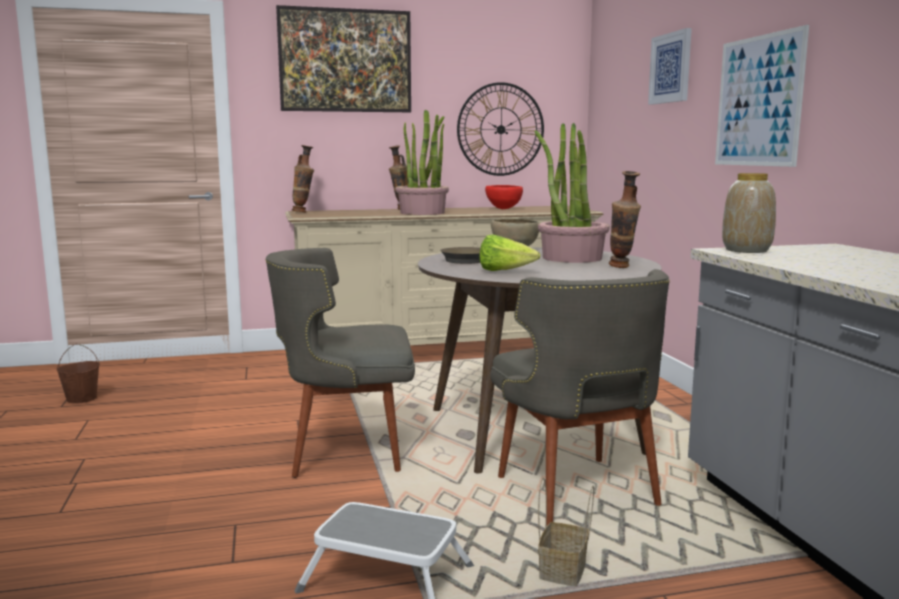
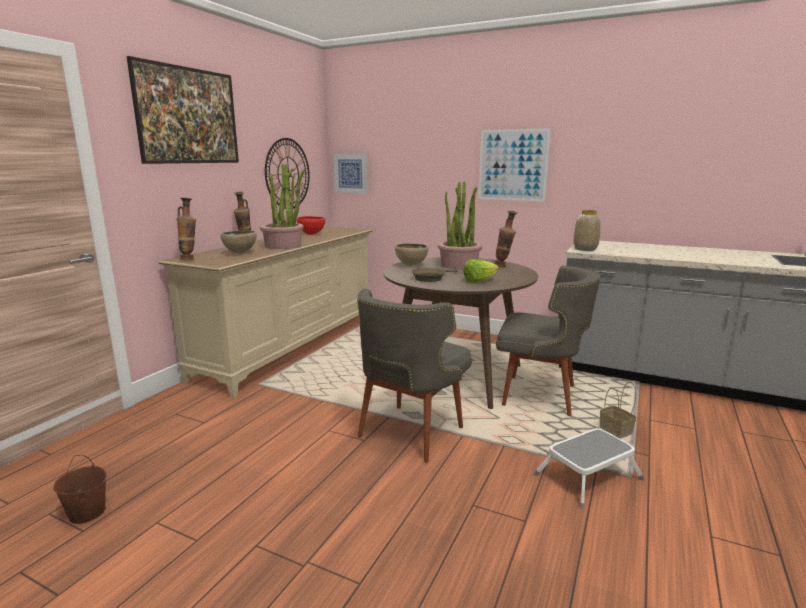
camera: 50 degrees left, 5 degrees up
(359, 213) = (240, 253): none -> brown bowl
(671, 68) = (428, 138): picture -> picture (351, 173)

